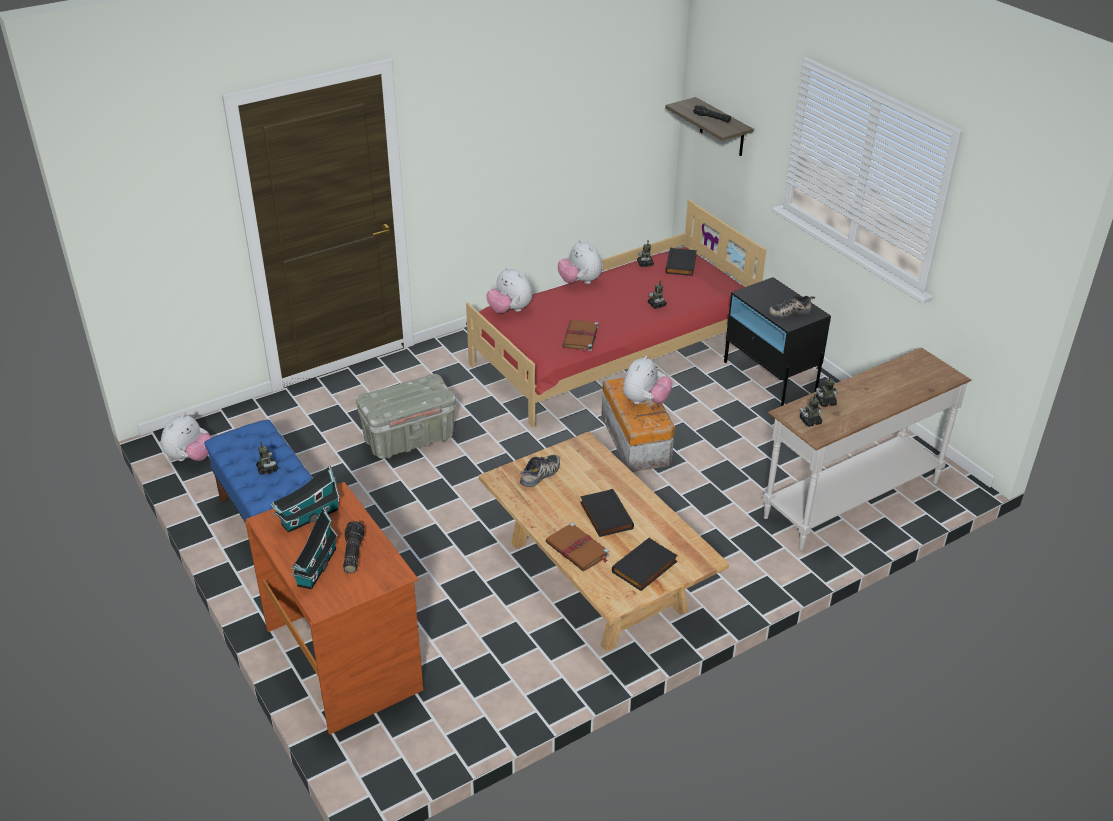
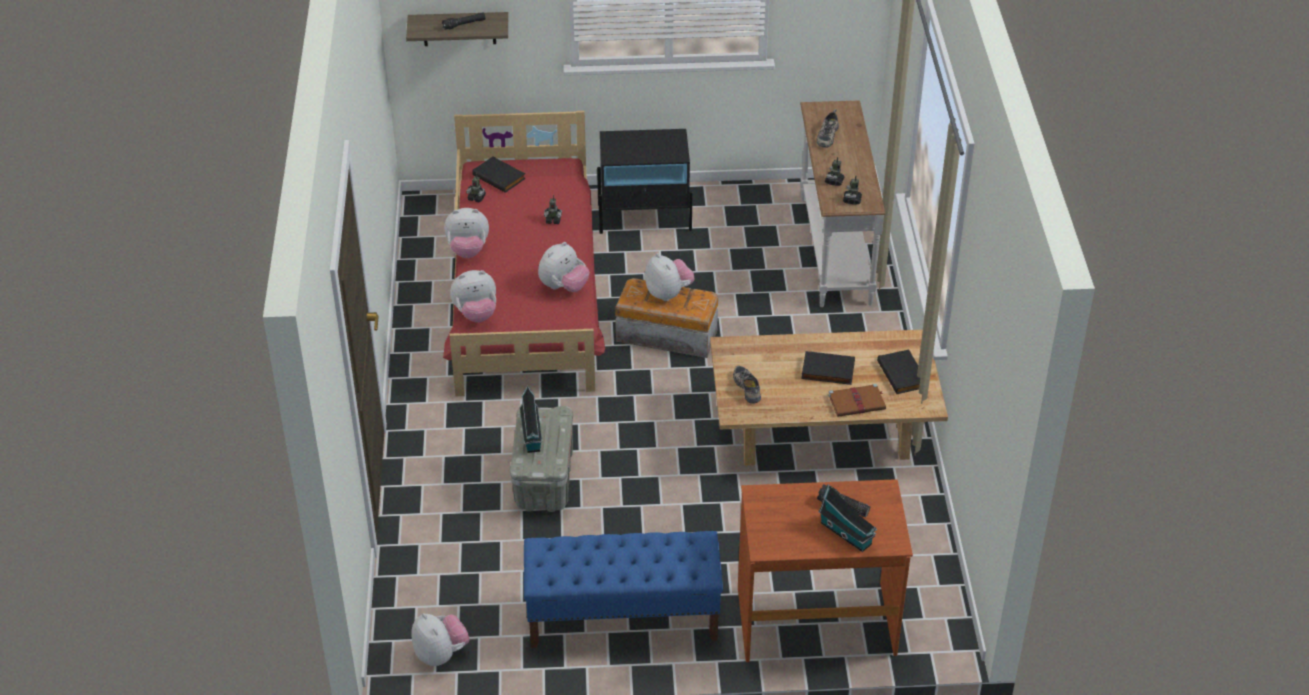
camera: 60 degrees left, 5 degrees up
(267, 469) = (615, 557): toy robot -> none
(308, 518) = (777, 521): toy house -> toy house (531, 436)
(580, 337) = (563, 287): brown book -> plush toy
(790, 311) = (661, 147): shoe -> shoe (827, 135)

